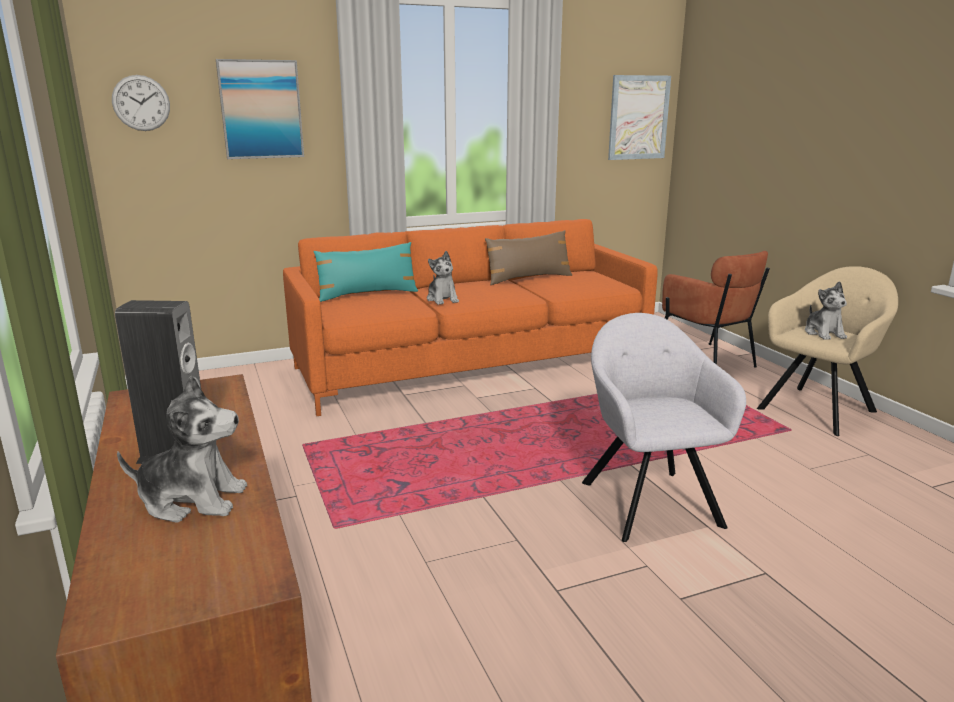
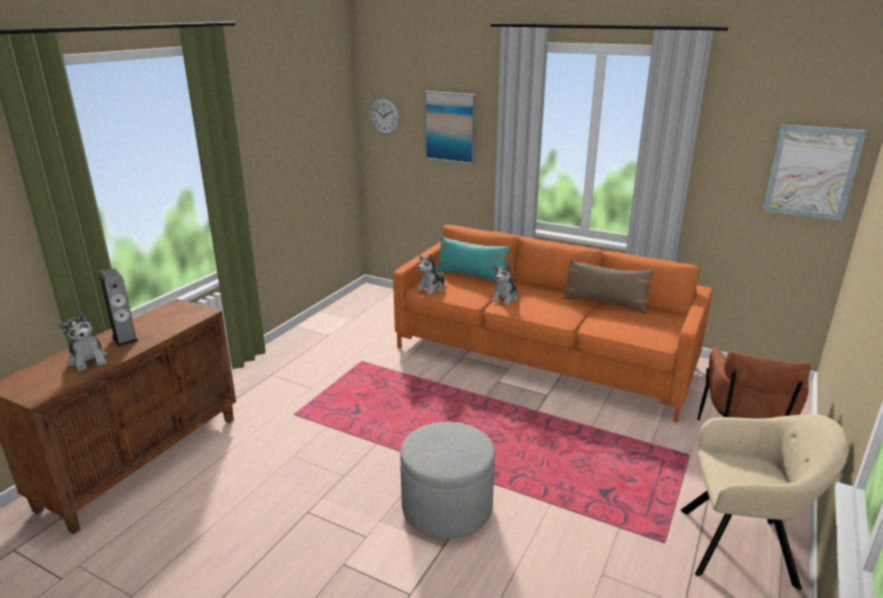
camera: 50 degrees right, 5 degrees up
(647, 500) = (447, 507): grey armchair -> grey ottoman
(824, 333) = (748, 472): plush toy -> plush toy (432, 288)

